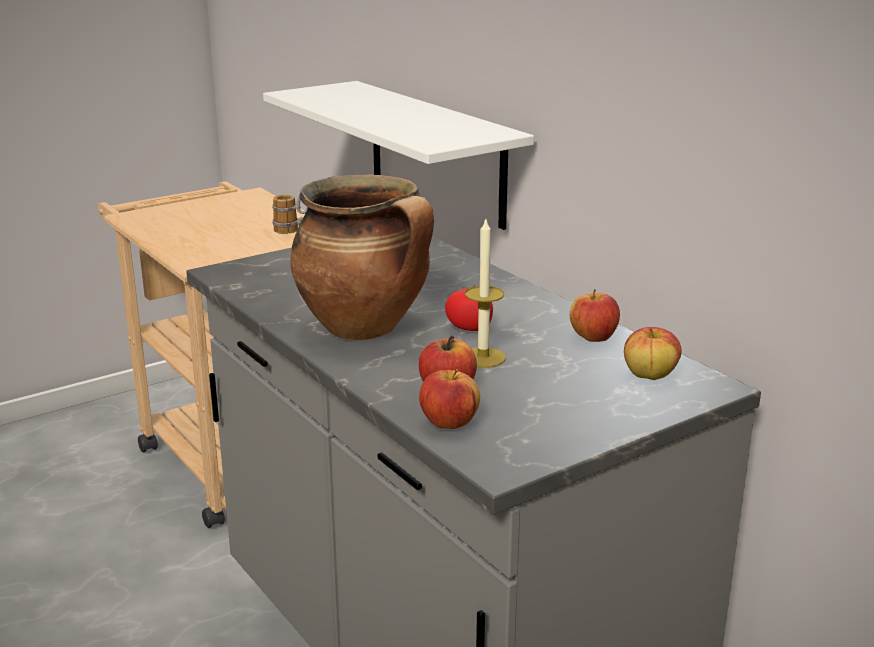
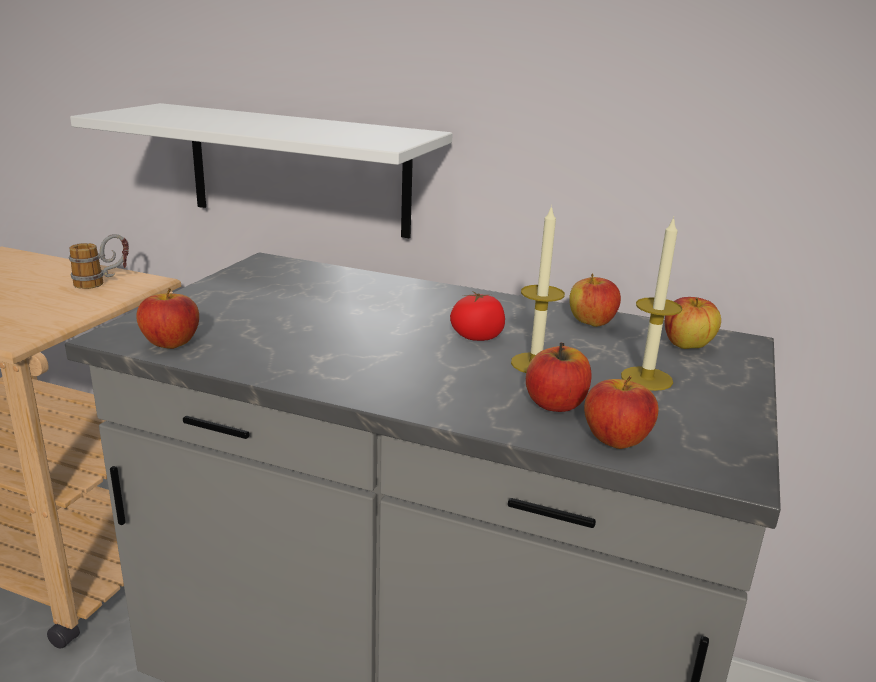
camera: 35 degrees left, 0 degrees up
(246, 284) = (171, 344): none -> apple
(366, 328) = (380, 362): cooking pot -> none
(557, 391) = (646, 378): none -> candle

